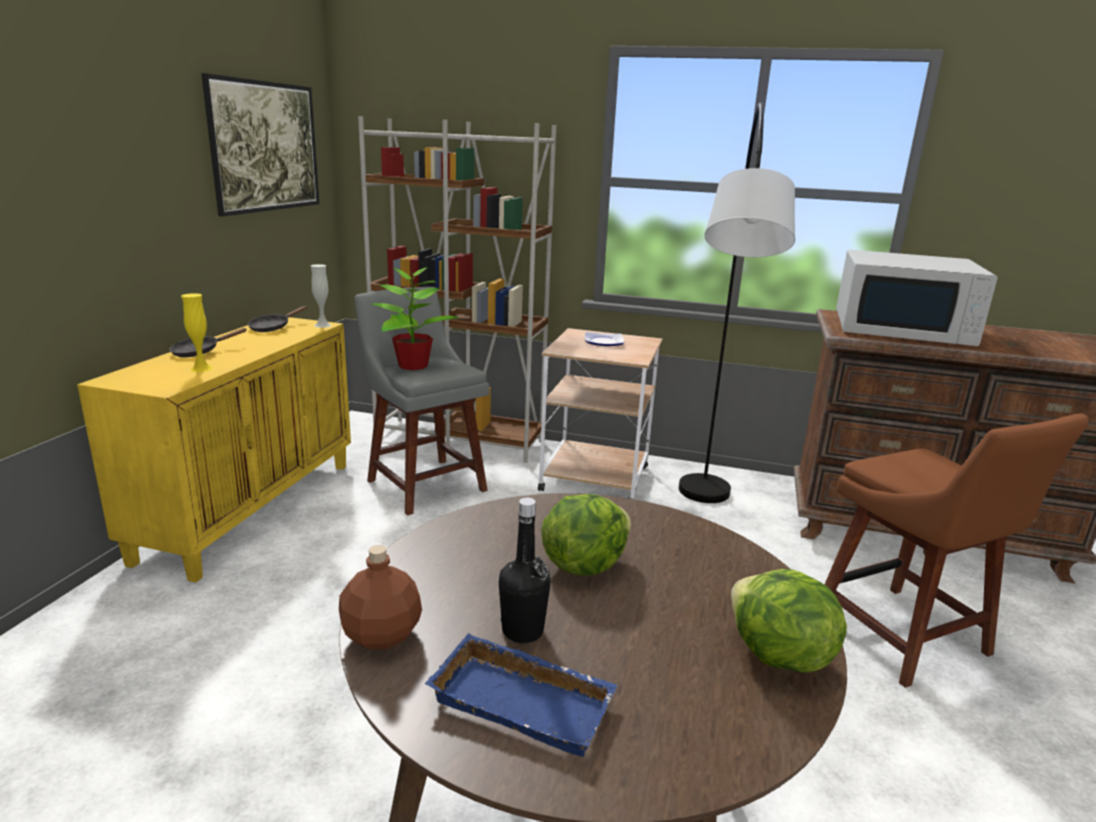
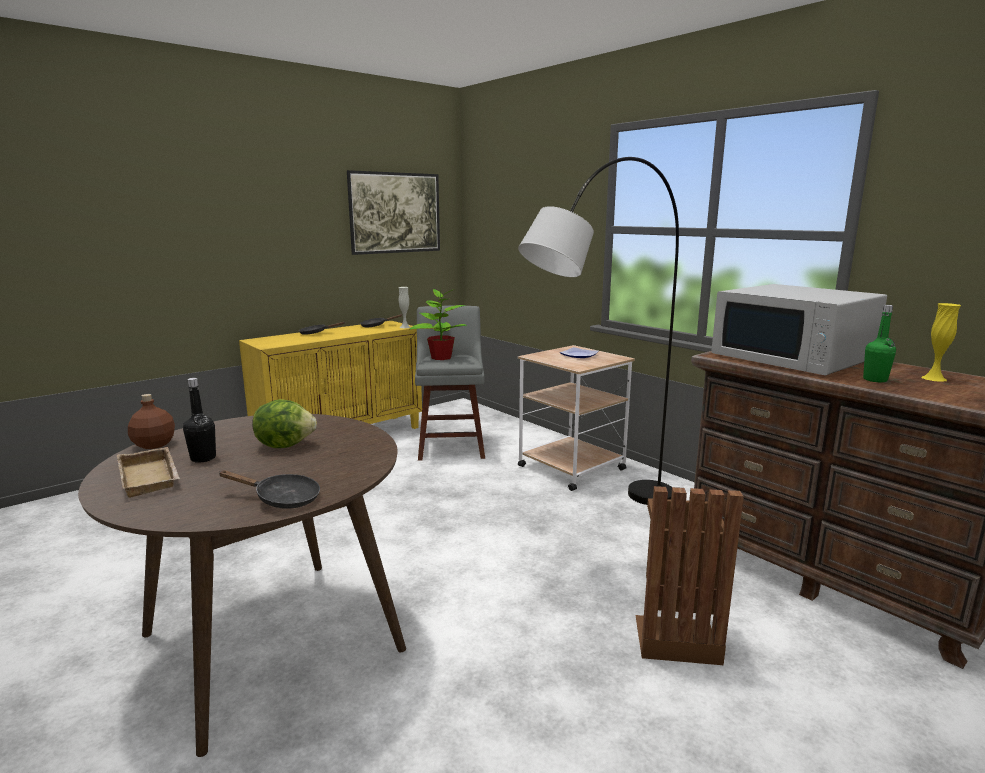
camera: 35 degrees right, 5 degrees down
(201, 369) = (300, 340): yellow vase -> yellow vase (934, 378)
(460, 439) = (509, 426): brown bookcase -> none
(526, 700) = (152, 477): blue tray -> beige tray
(777, 656) = (282, 499): lettuce -> black frying pan
(905, 638) = (675, 635): brown stool -> brown trash can
(1005, 345) = (875, 380): none -> green bottle

